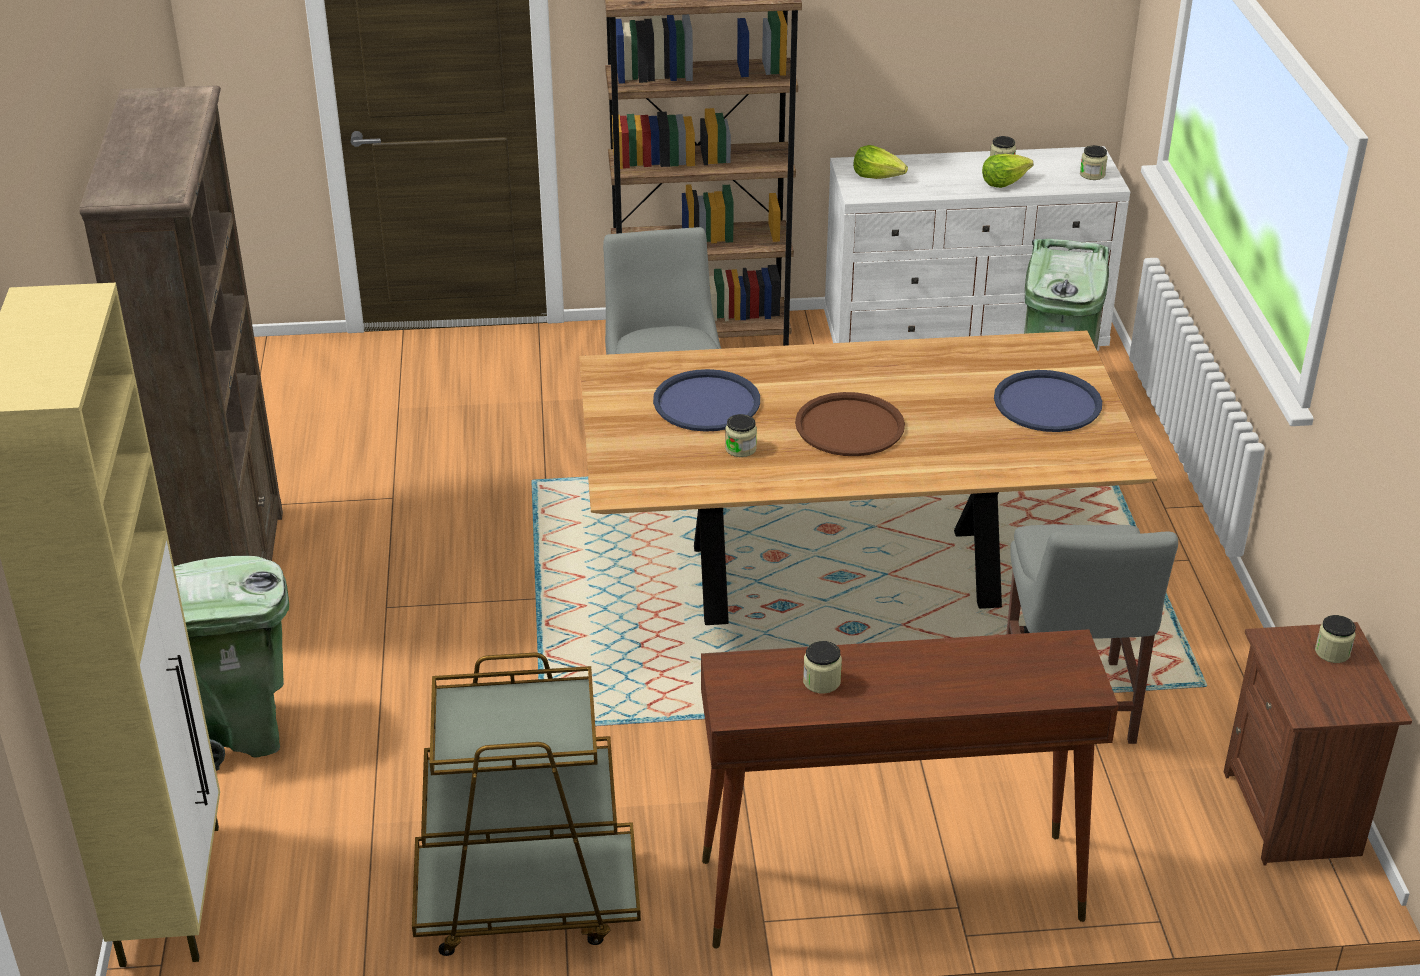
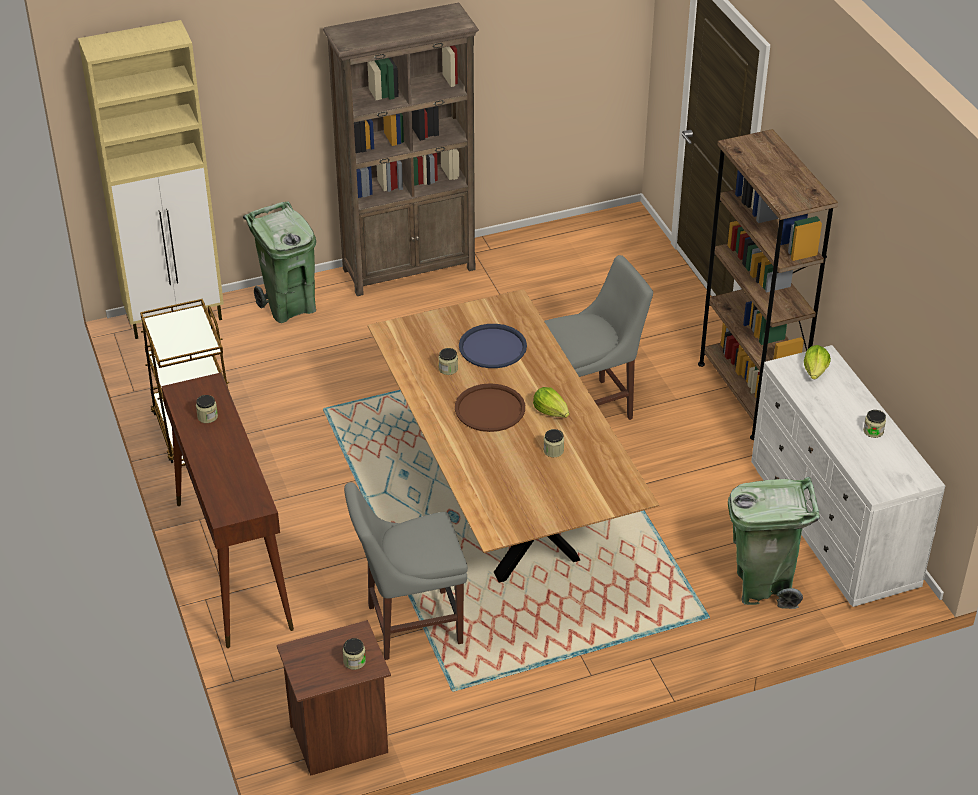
camera: 75 degrees right, 5 degrees up
(1004, 182) = (845, 435): lettuce -> lettuce (551, 411)
(1047, 403) = (553, 493): blue tray -> none
(1092, 174) = (887, 481): jar -> jar (553, 451)

